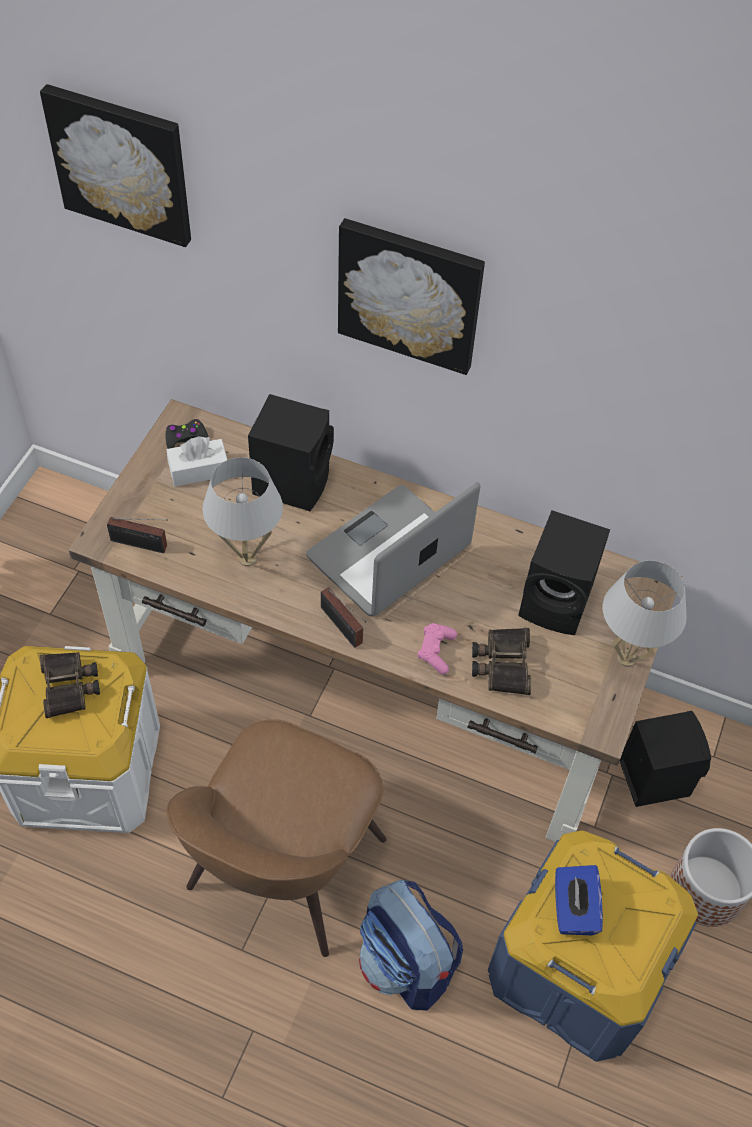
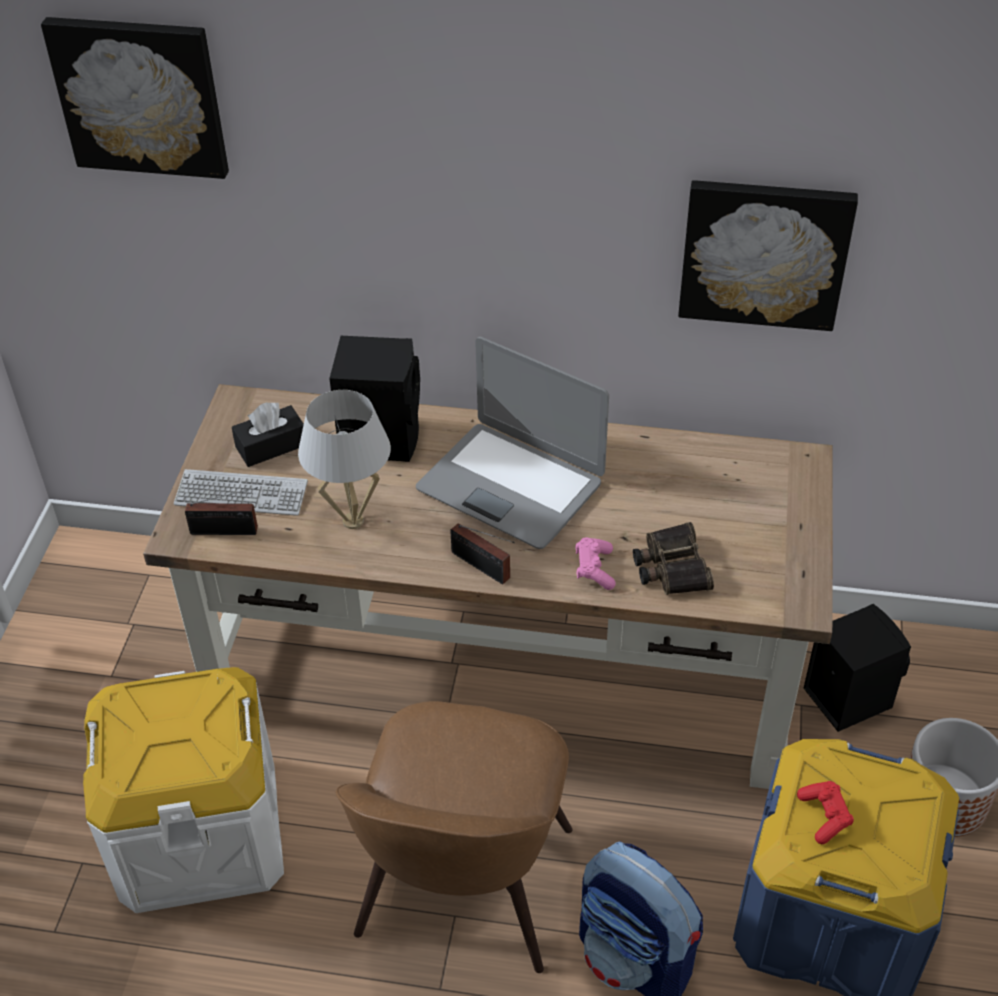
camera: 10 degrees left, 10 degrees down
(70, 686) = (174, 713): binoculars -> none
(162, 512) = (241, 494): none -> keyboard
(185, 437) = (246, 418): black game controller -> none
(199, 470) = (271, 446): white tissue box -> black tissue box
(389, 553) = (511, 485): laptop -> laptop turned 90 degrees counterclockwise
(410, 293) = (487, 172): picture -> picture (764, 252)
(558, 602) = (710, 495): black speaker -> none
(573, 909) = (824, 816): blue tissue box -> red game controller
(626, 658) = (802, 534): white table lamp -> none

